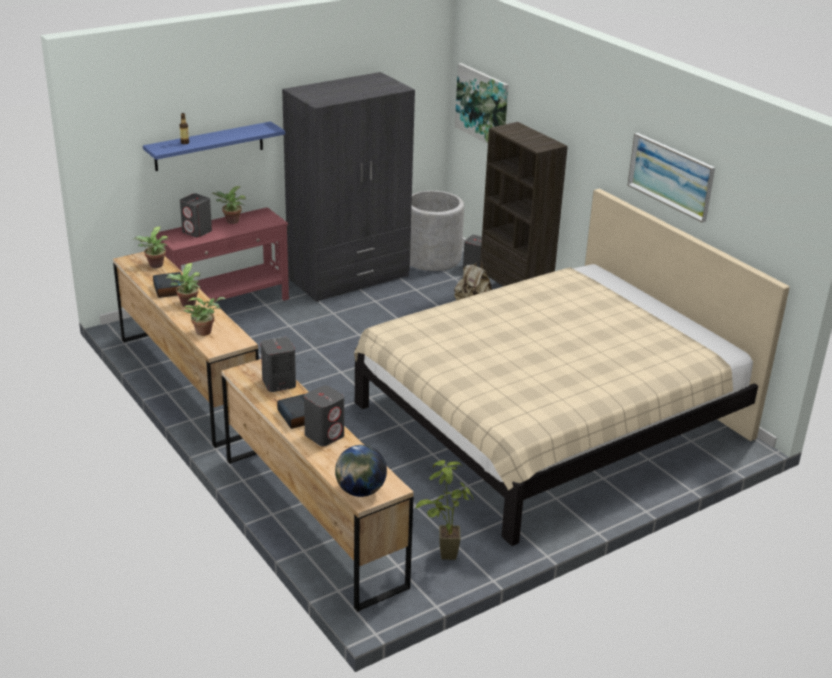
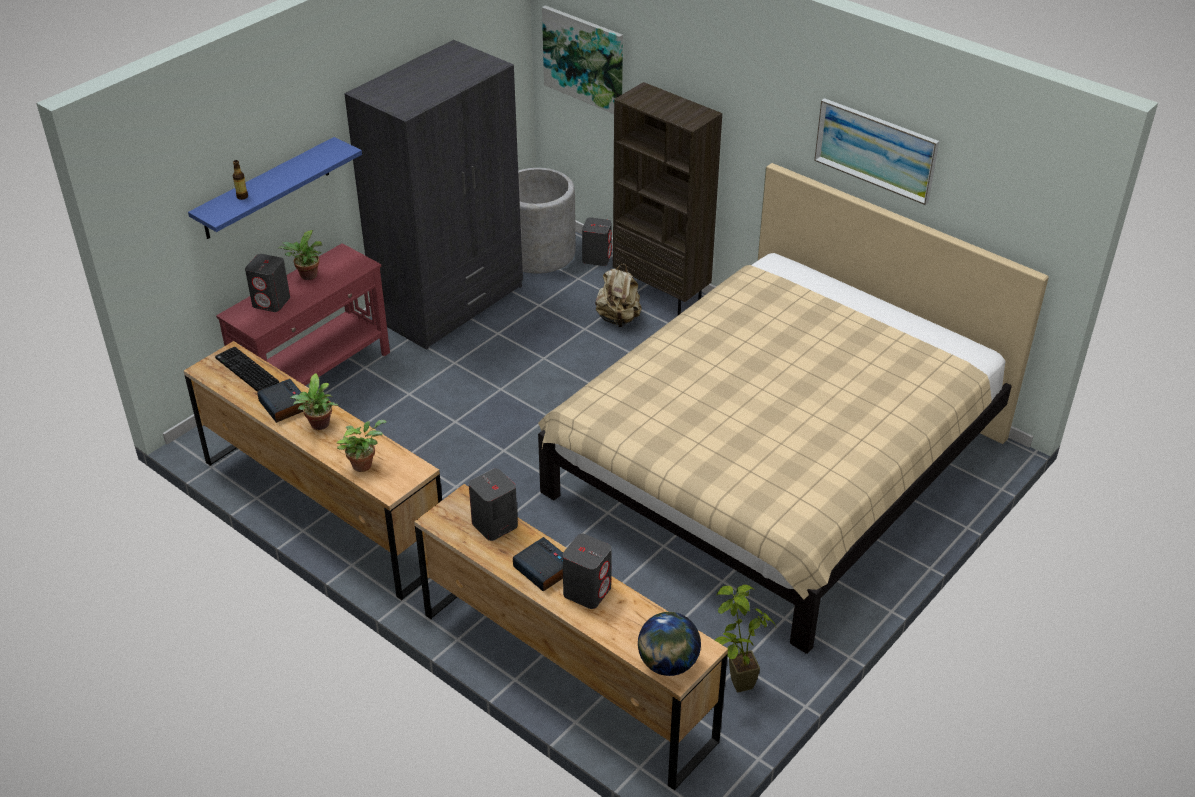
camera: 15 degrees left, 10 degrees up
(155, 266) = (245, 371): potted plant -> keyboard

